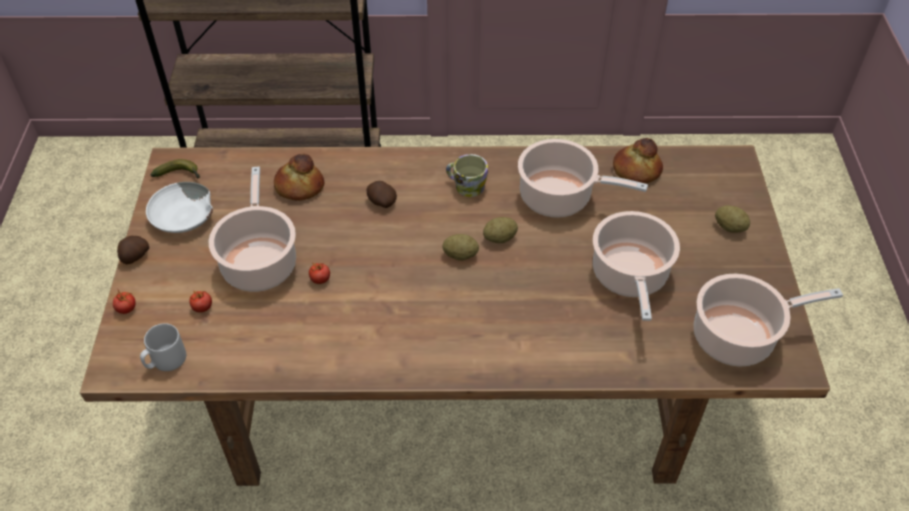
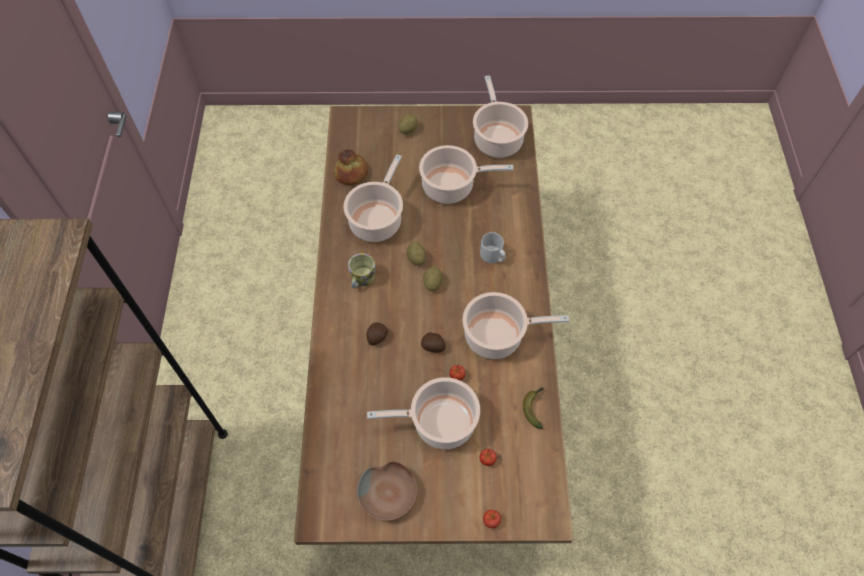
camera: 90 degrees left, 10 degrees up
(135, 257) = (434, 527): potato -> potato (433, 347)
(165, 360) = (539, 479): grey mug -> grey mug (493, 256)
(180, 175) = (335, 506): banana -> banana (534, 407)
(183, 217) = (389, 494): white bowl -> brown bowl
(299, 187) = (356, 401): bread -> none
(375, 324) = (497, 336): none -> cooking pot

